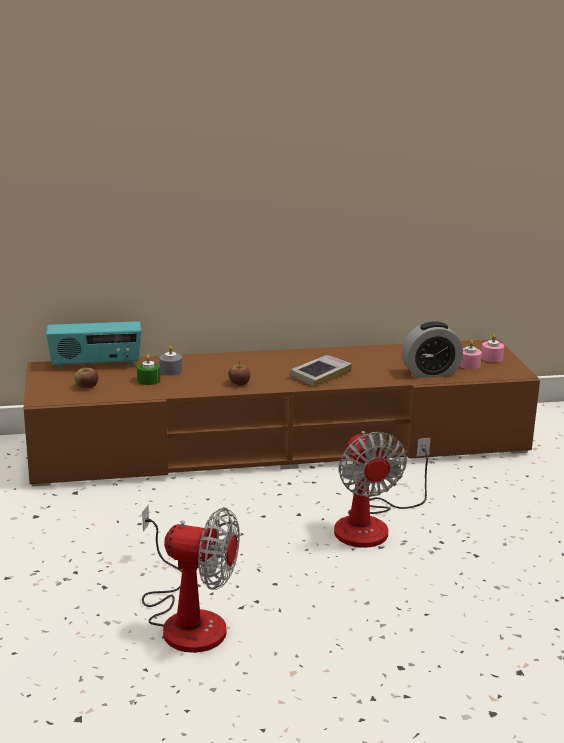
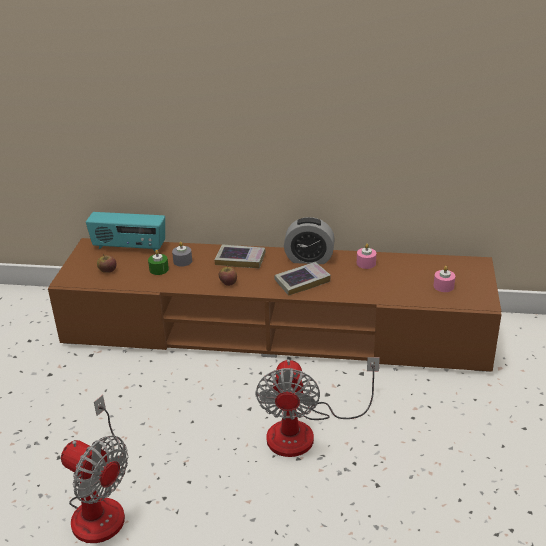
camera: 20 degrees right, 10 degrees up
(237, 363) = (240, 259): none -> book
(430, 373) = (401, 292): alarm clock -> alarm clock (309, 259)
(491, 358) = (470, 281): pink candle -> pink candle (366, 263)

